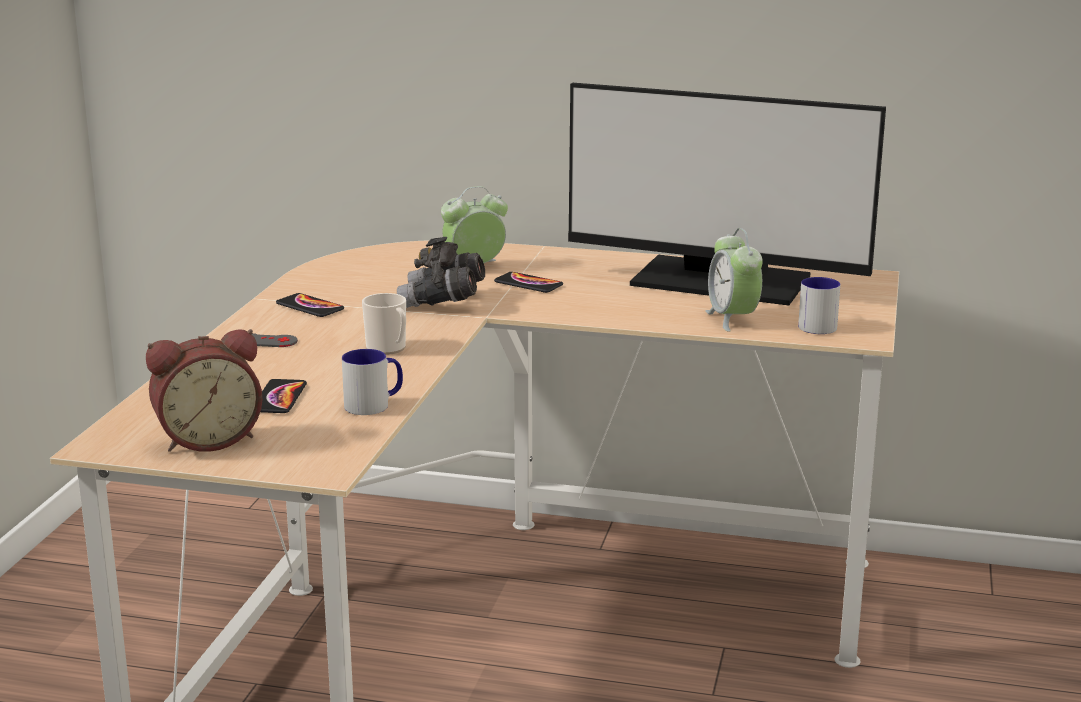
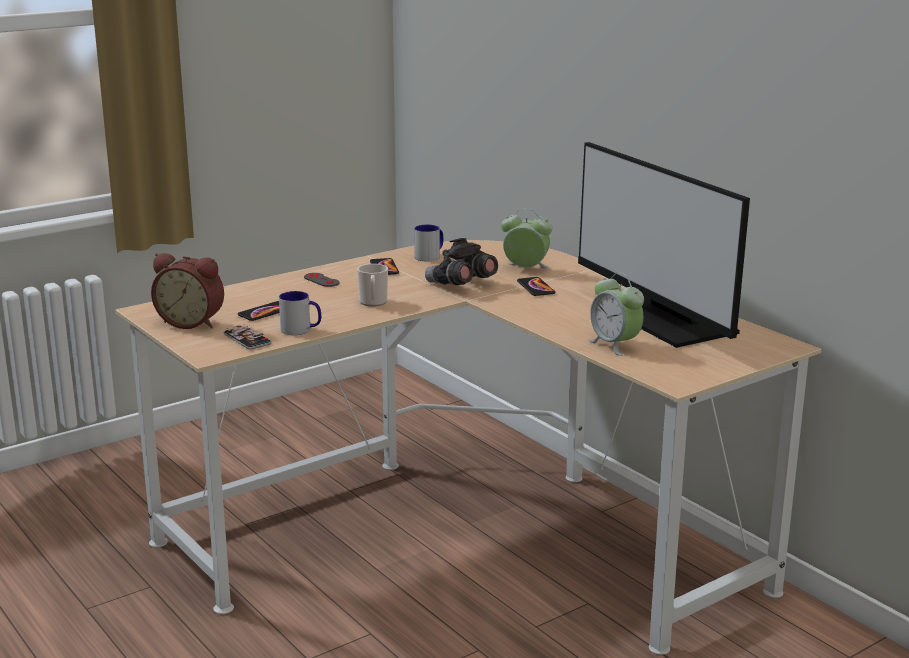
camera: 40 degrees right, 0 degrees up
(330, 436) = (247, 339): none -> phone
(732, 319) = (615, 345): alarm clock -> alarm clock turned 60 degrees counterclockwise
(816, 324) = (664, 365): mug -> mug (430, 256)

